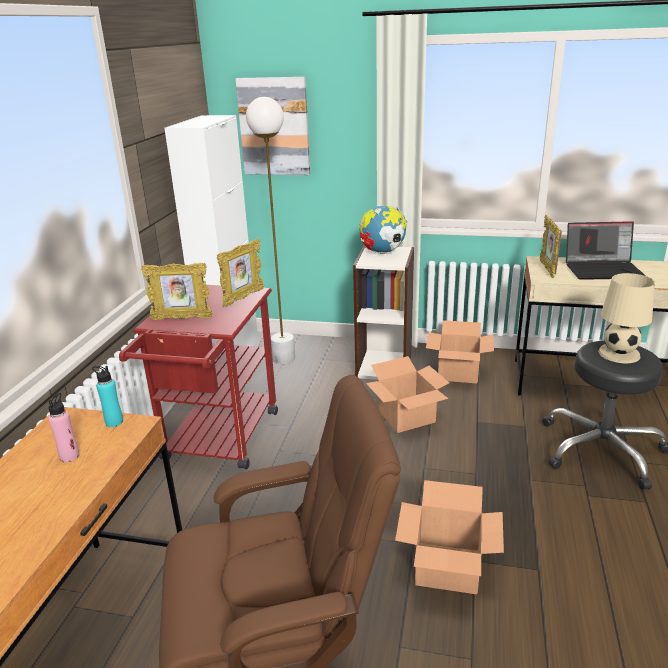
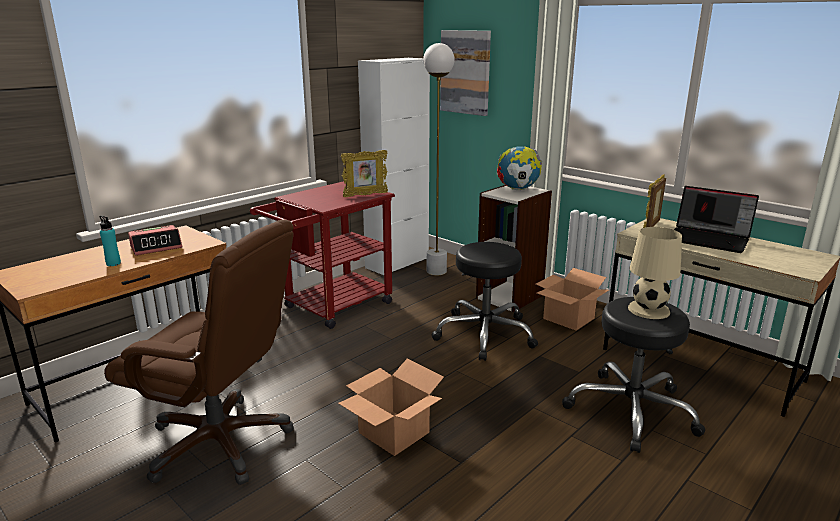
camera: 30 degrees right, 5 degrees down
(69, 456) = (156, 247): pink bottle -> alarm clock
(114, 422) = (199, 238): turquoise bottle -> turquoise bottle (113, 263)
(182, 318) = (309, 198): picture frame -> none
(407, 416) = (485, 334): cardboard box -> black stool

